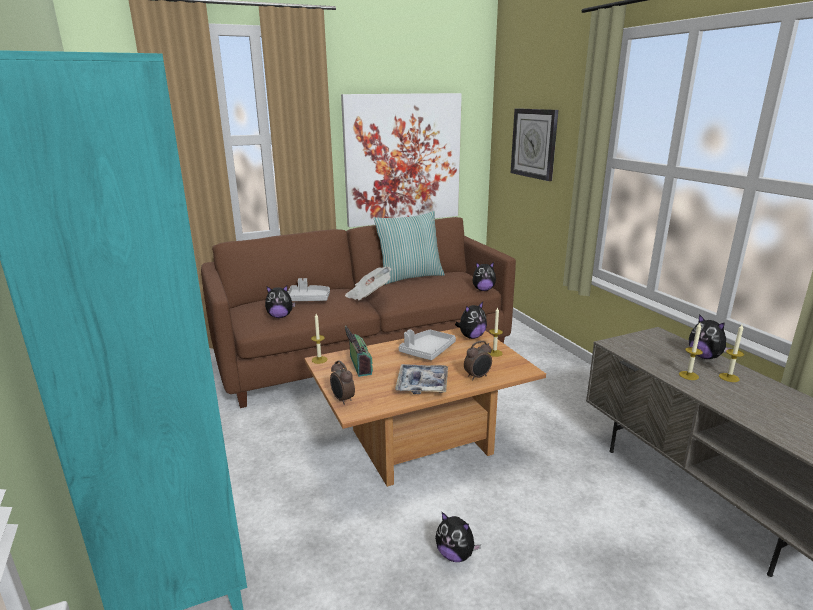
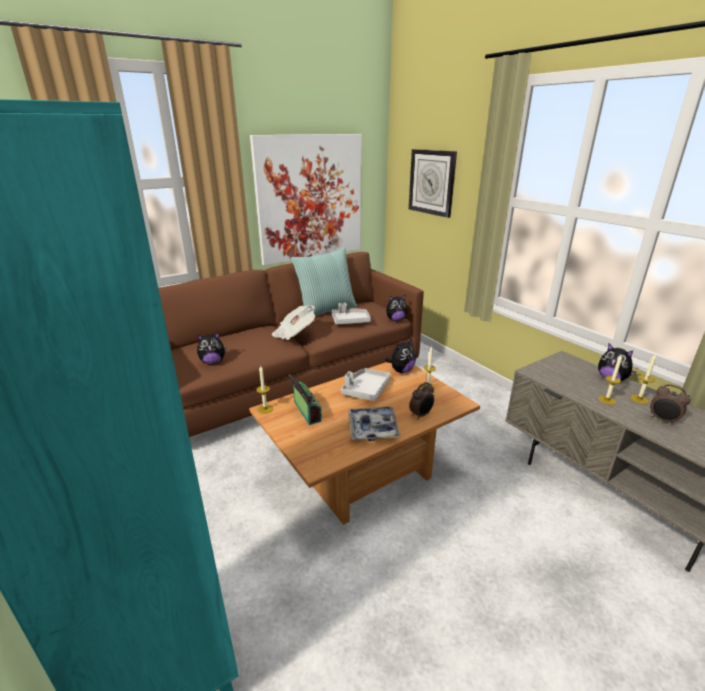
camera: 10 degrees left, 5 degrees up
(308, 299) = (237, 341): grey tray -> grey tray (350, 321)
(342, 400) = (301, 454): alarm clock -> alarm clock (662, 420)
(455, 554) = (424, 590): plush toy -> none

